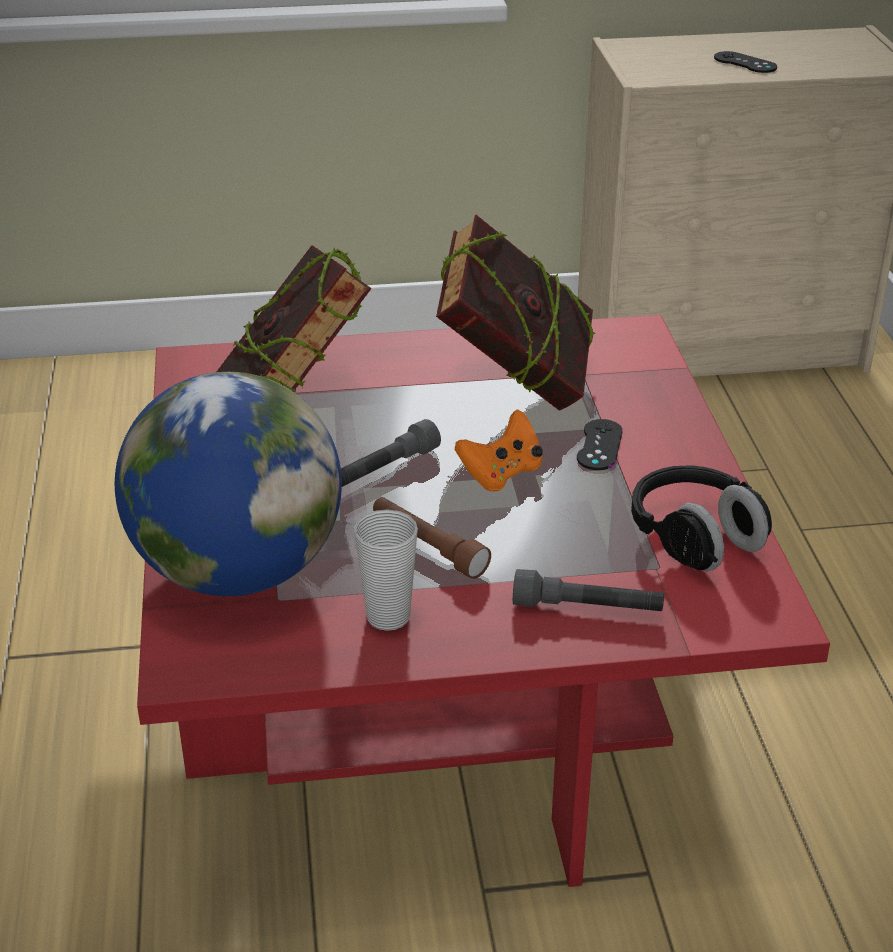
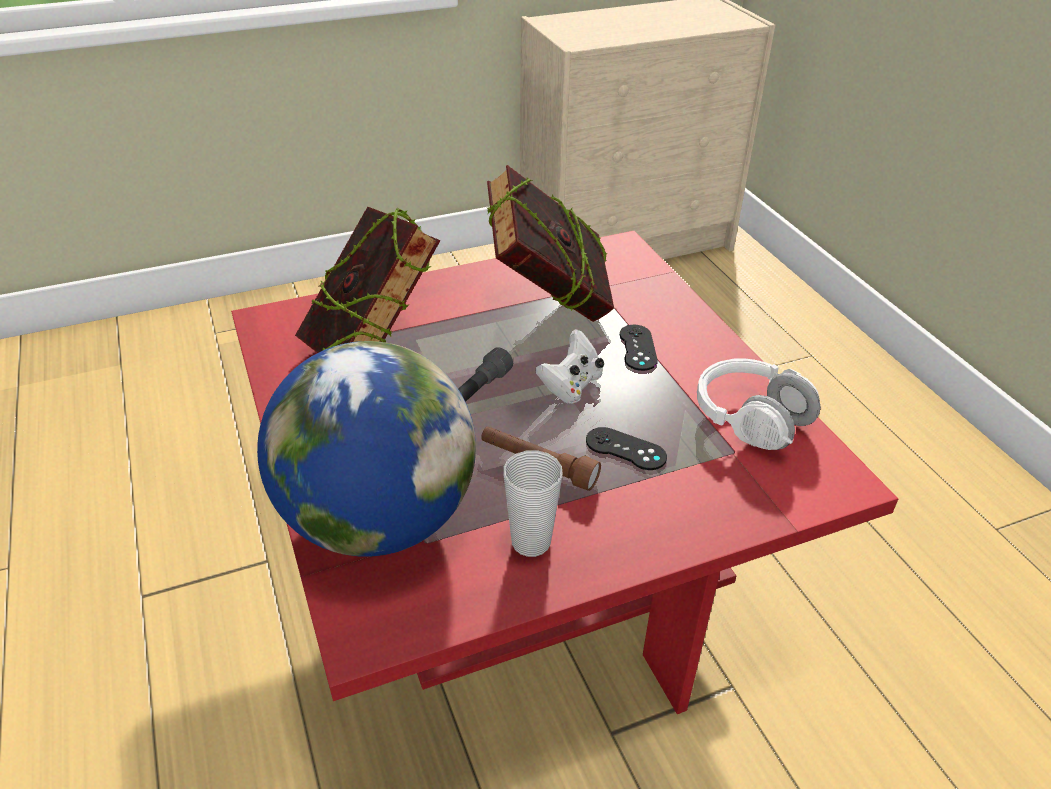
camera: 15 degrees left, 5 degrees up
(501, 474) = (571, 386): orange game controller -> white game controller
(587, 608) = (695, 502): grey flashlight -> none
(695, 539) = (750, 421): black headphones -> white headphones
(745, 63) = (644, 27): black game controller -> black game controller (625, 449)

